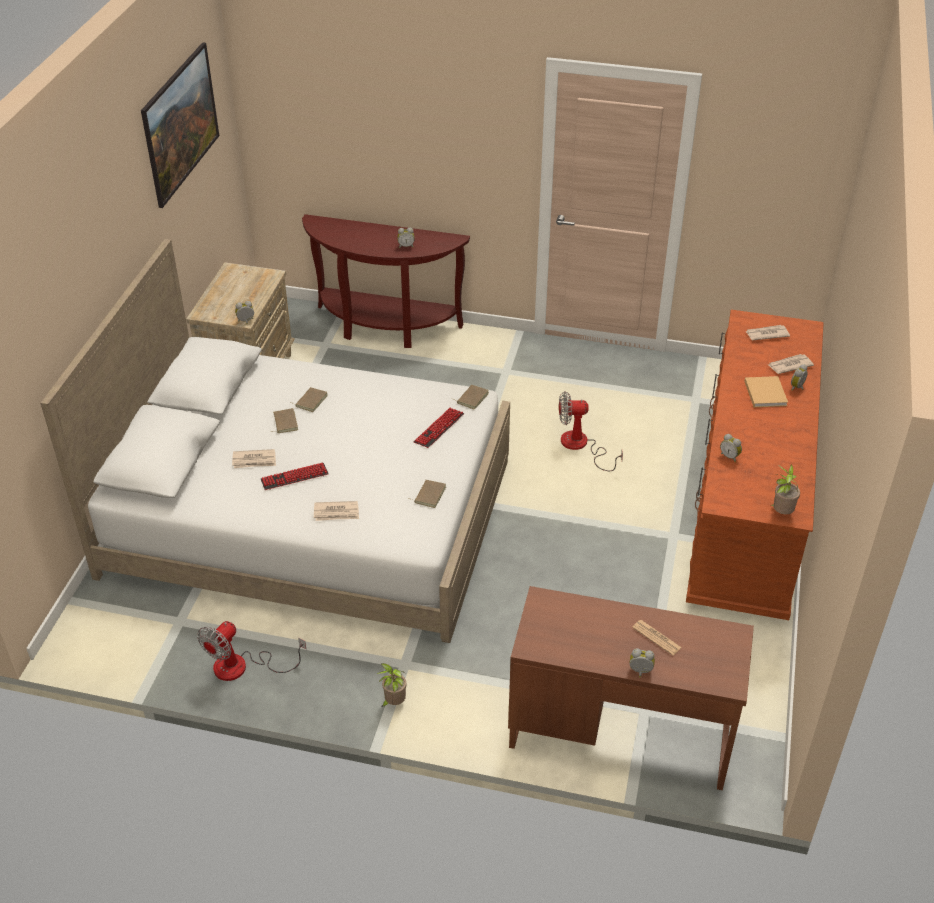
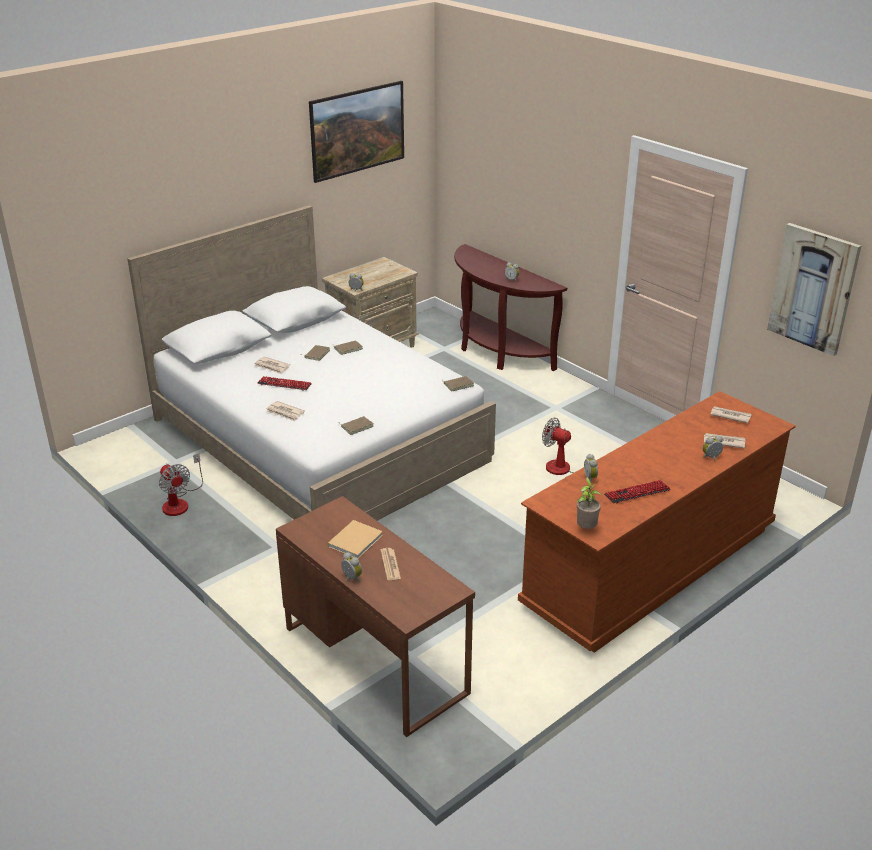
camera: 35 degrees right, 10 degrees down
(242, 667) = (180, 502): fan -> fan turned 105 degrees counterclockwise
(393, 702) = (244, 565): potted plant -> none
(439, 428) = (412, 393): keyboard -> keyboard (637, 493)
(765, 392) = (677, 451): beige book -> beige book (356, 540)
(789, 180) = (813, 289): none -> picture

